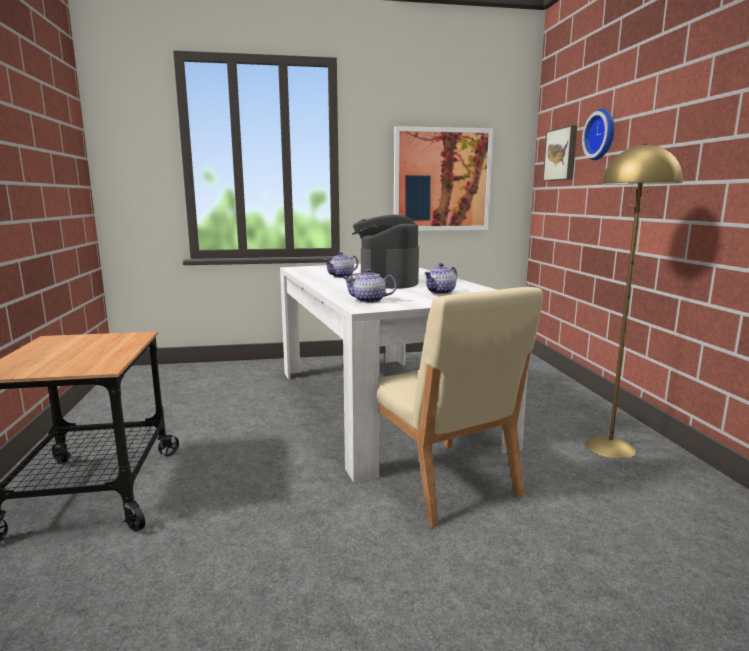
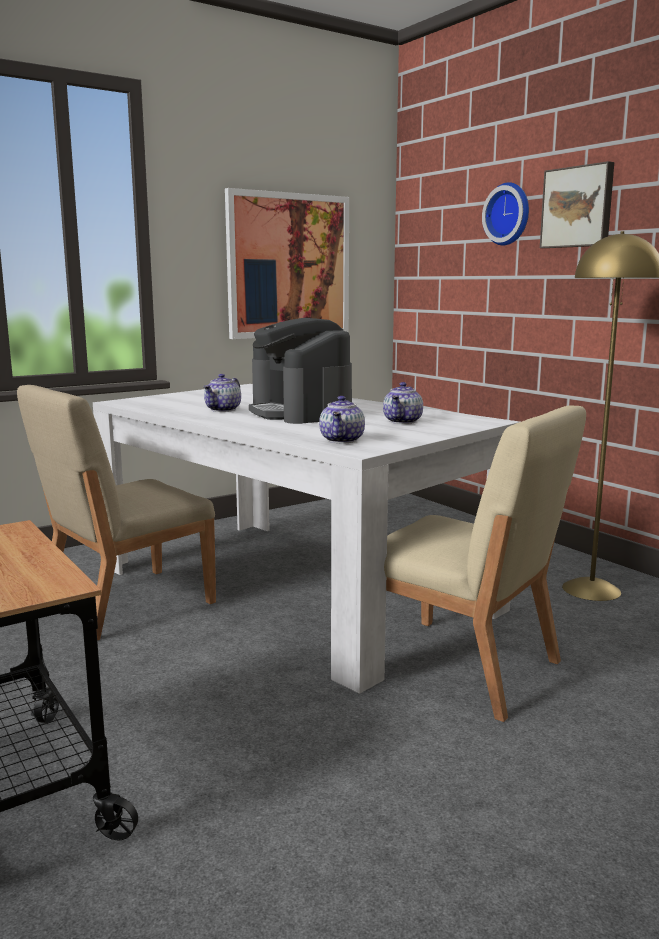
camera: 25 degrees left, 0 degrees up
(275, 396) = (126, 603): none -> beige chair
(368, 301) = (343, 440): teapot -> teapot turned 60 degrees counterclockwise
(561, 154) = (443, 235): picture -> picture (578, 207)

